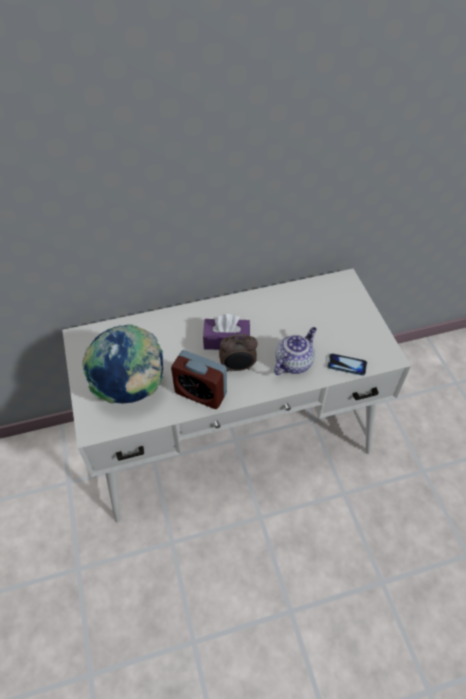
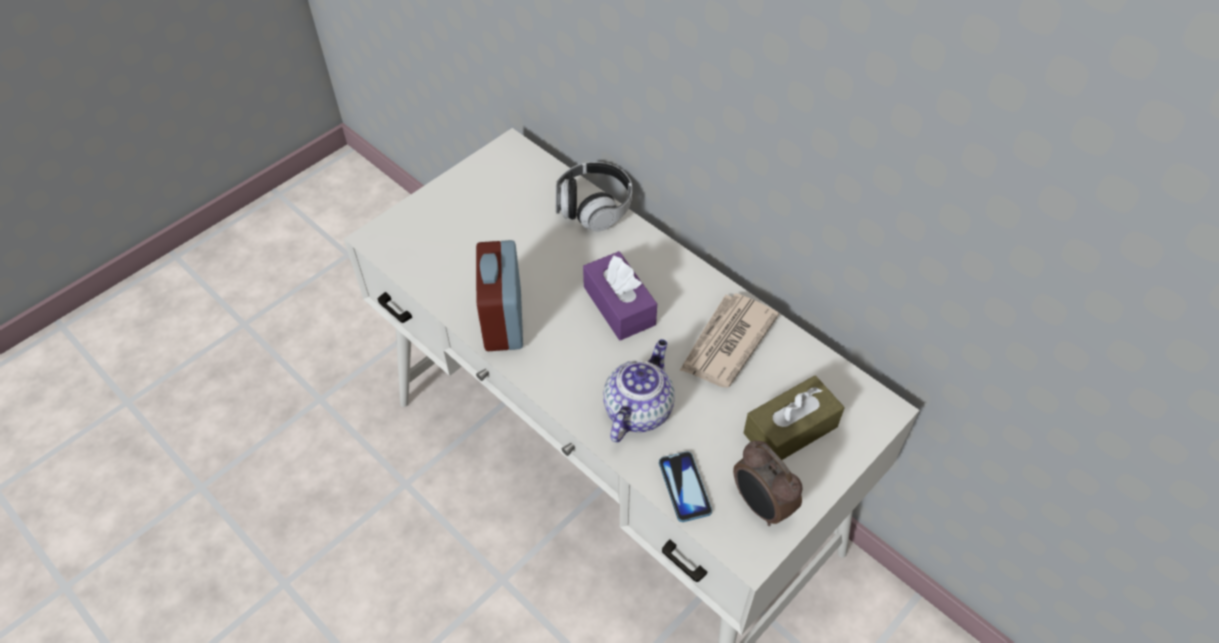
camera: 60 degrees right, 0 degrees up
(131, 388) = (464, 242): globe -> none
(153, 321) = (593, 207): none -> headphones
(238, 367) = (578, 342): alarm clock -> alarm clock (760, 505)
(277, 311) = (726, 343): none -> newspaper
(293, 362) = (638, 409): teapot -> teapot turned 75 degrees counterclockwise
(338, 313) = (790, 430): none -> brown tissue box

